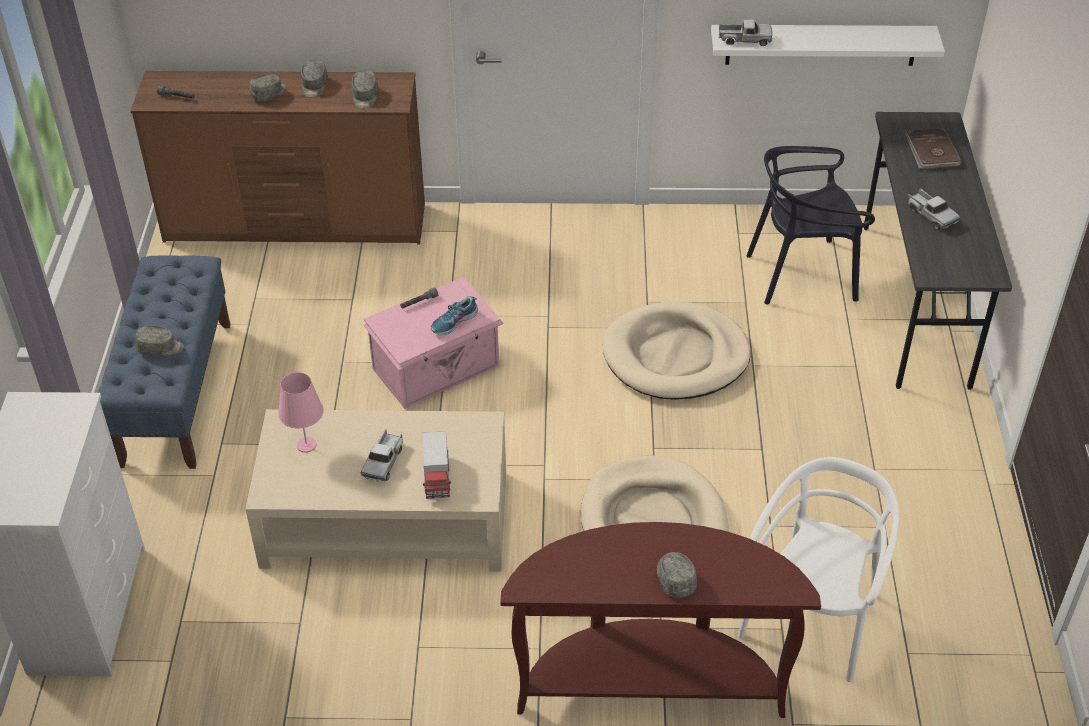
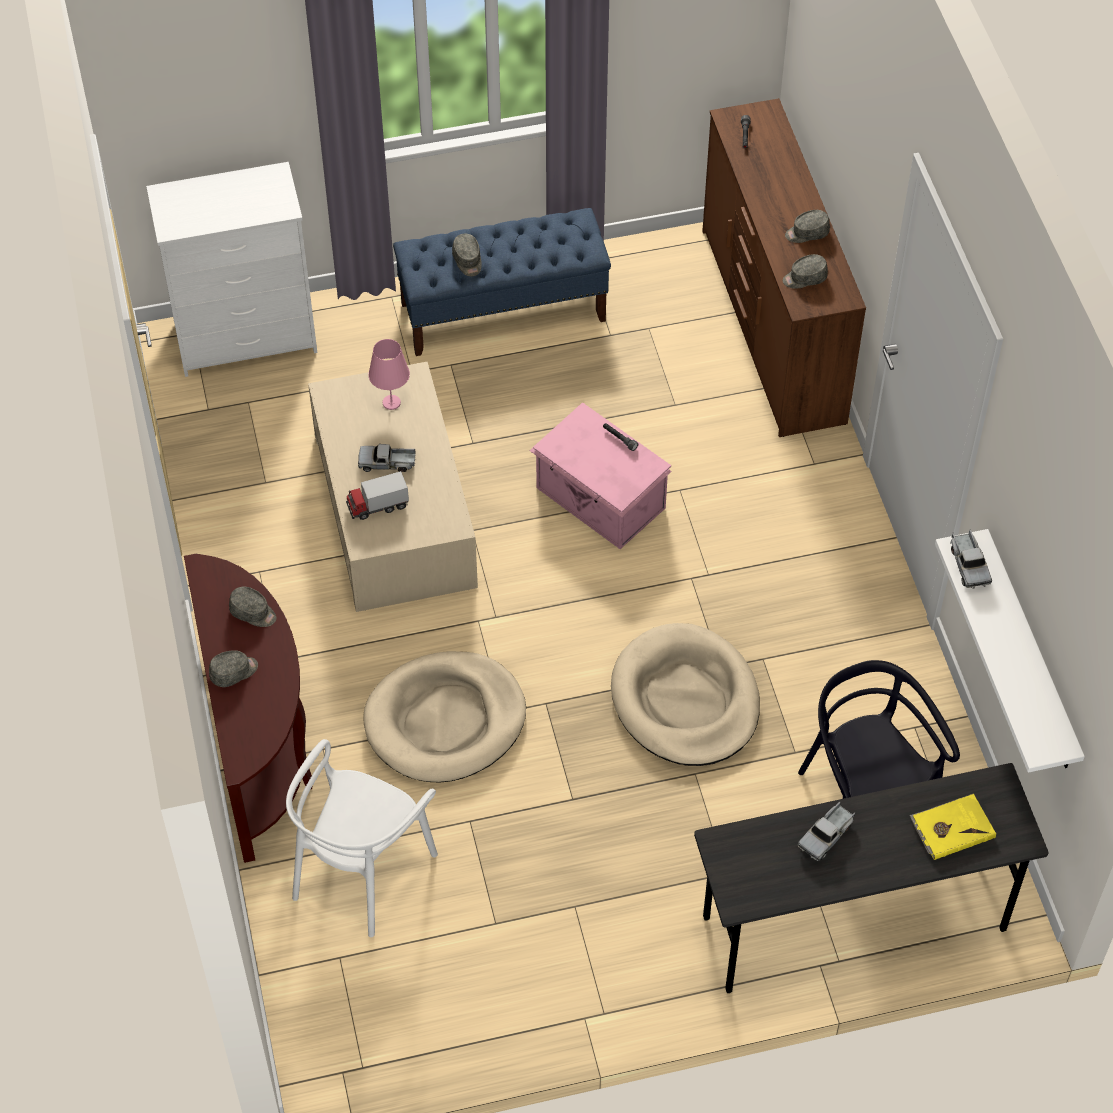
camera: 75 degrees right, 10 degrees up
(269, 93) = (779, 203): grey cap -> grey cap (253, 613)
(454, 322) = (602, 475): shoe -> none
(812, 619) = (361, 871): white chair -> white chair turned 105 degrees clockwise
(931, 151) = (951, 828): brown book -> yellow book

